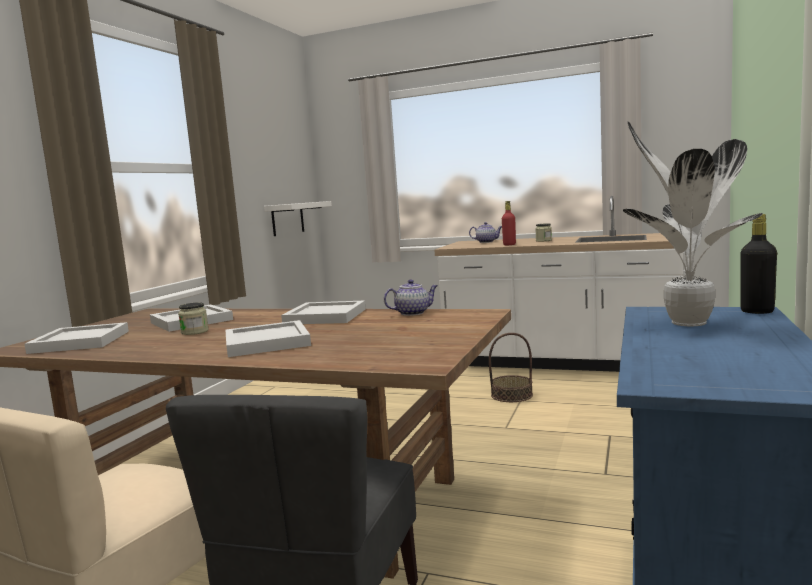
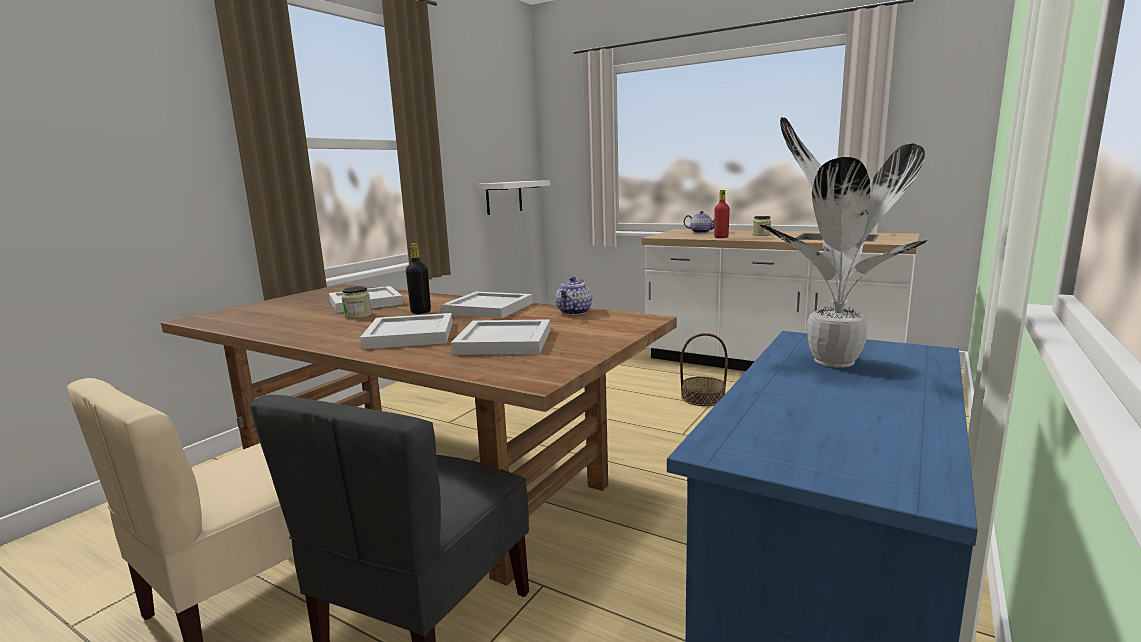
camera: 10 degrees right, 5 degrees up
(82, 341) = (256, 317): white tray -> white tray (505, 341)
(413, 313) = (574, 312): teapot -> teapot turned 120 degrees clockwise
(757, 311) = (928, 353): black bottle -> black bottle (420, 312)

